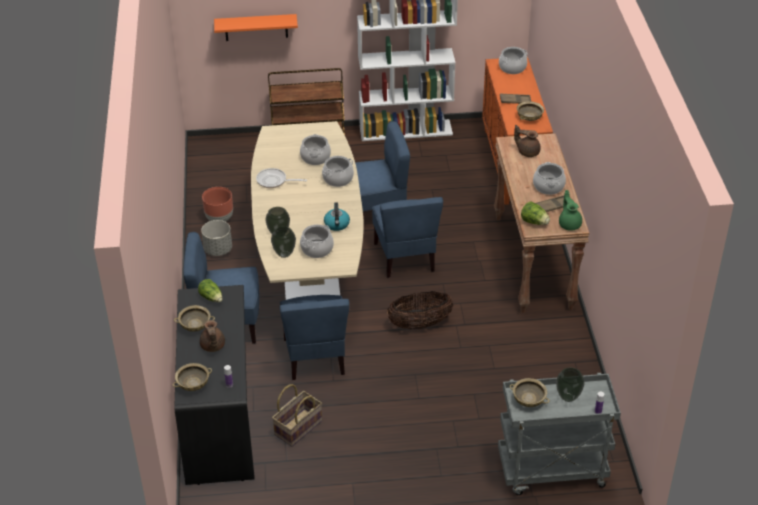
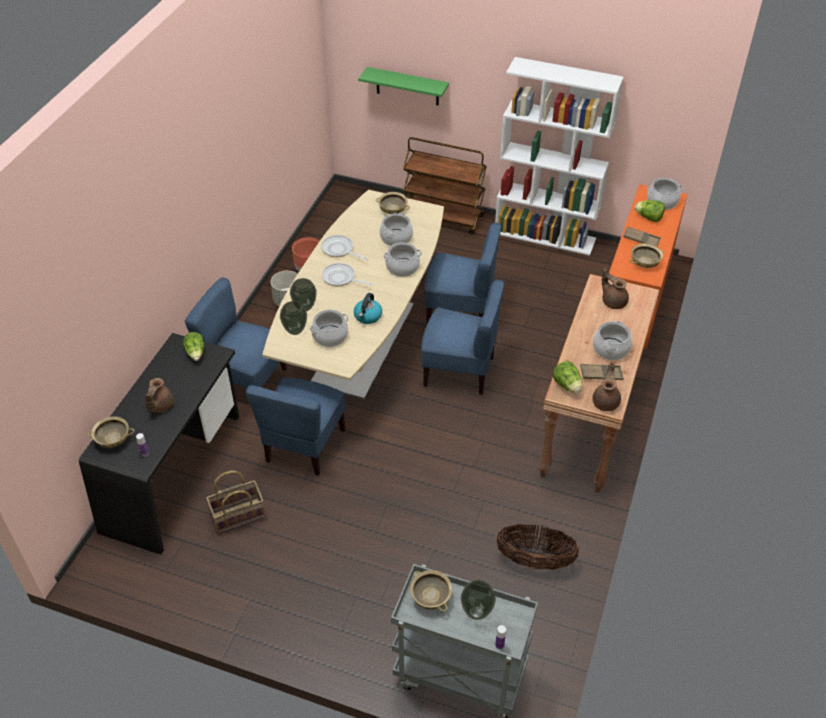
camera: 25 degrees right, 5 degrees up
(195, 326) = (160, 377): beige bowl -> beige bowl (393, 210)
(256, 27) = (407, 86): orange shelf -> green shelf
(292, 202) = (341, 278): none -> frying pan
(405, 257) = (459, 371): blue chair -> blue chair turned 90 degrees counterclockwise
(419, 324) = (427, 449): basket -> basket (534, 560)
(510, 83) = (648, 218): none -> lettuce
(569, 224) = (606, 401): green teapot -> brown teapot

